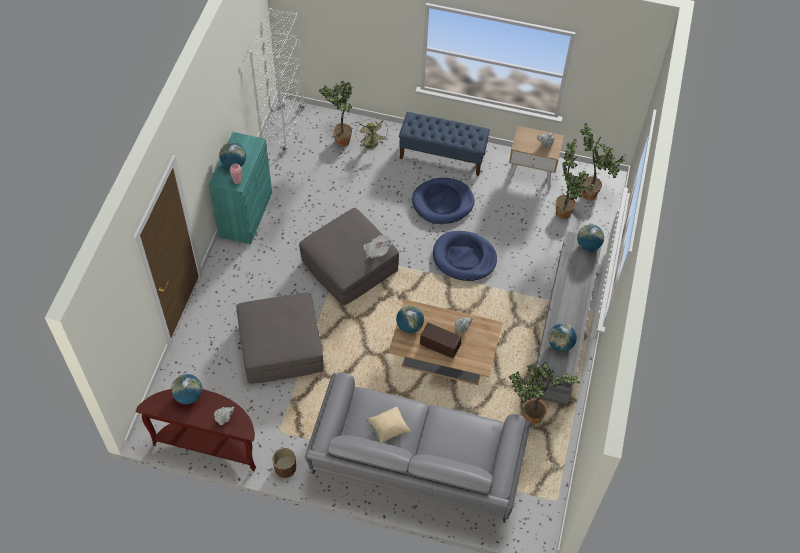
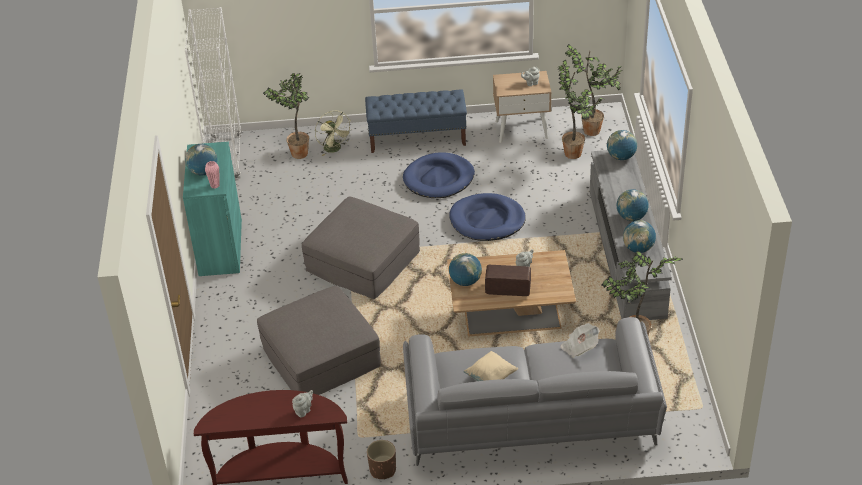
camera: 15 degrees left, 15 degrees down
(188, 396) = (250, 401): globe -> globe (631, 217)
(376, 250) = (394, 225): newspaper -> newspaper (579, 347)

